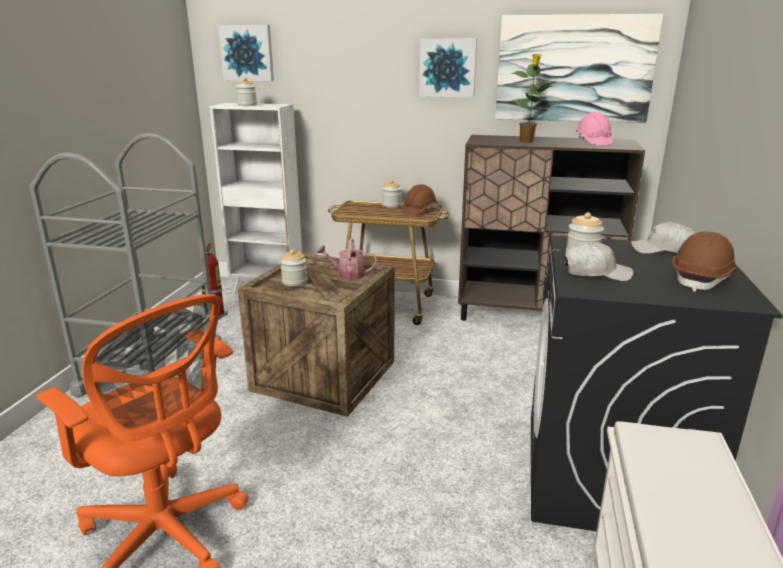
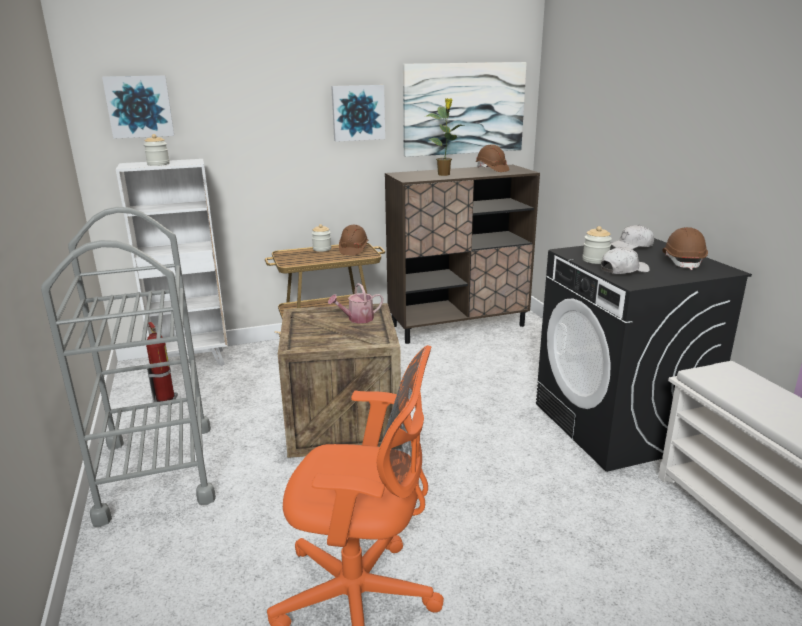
camera: 30 degrees left, 0 degrees up
(294, 282) = (321, 336): jar -> none
(593, 142) = (491, 169): pink hard hat -> brown hard hat

